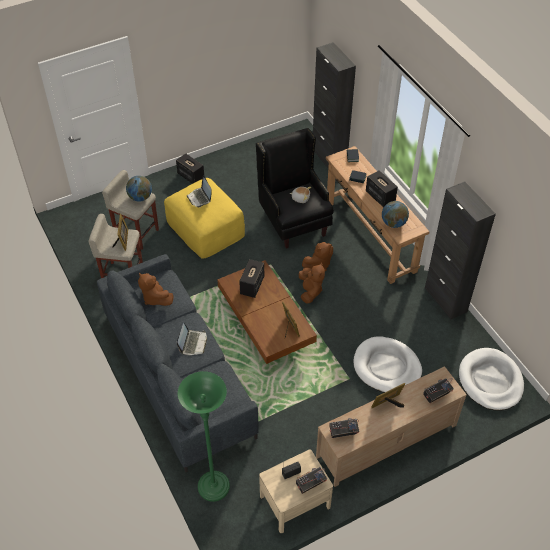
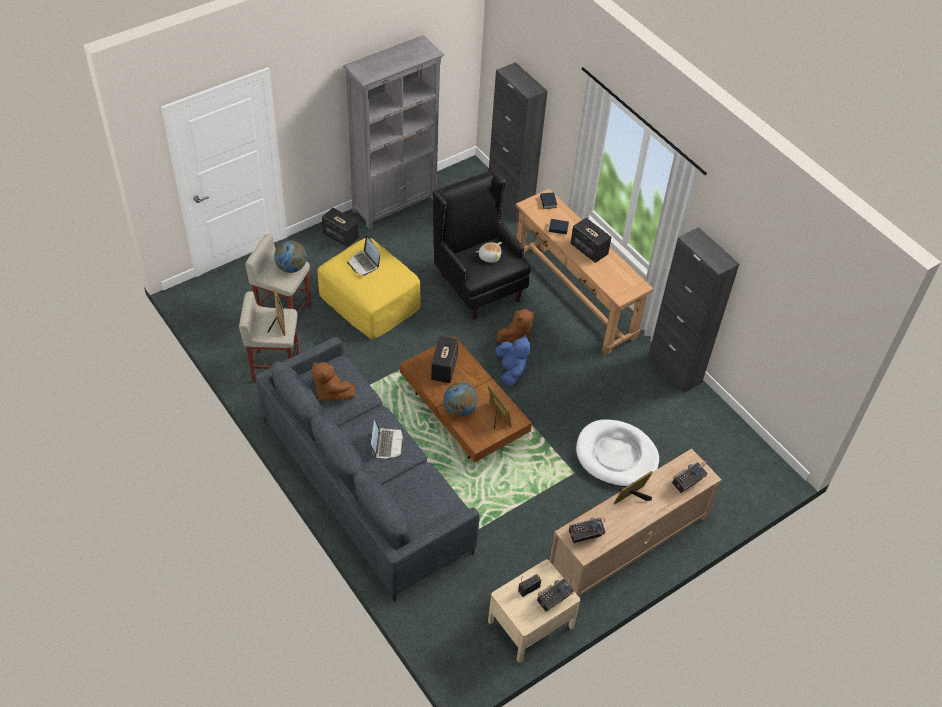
camera: 10 degrees left, 0 degrees up
(213, 487) = (430, 615): green floor lamp -> none
(237, 154) = (395, 204): none -> grey bookcase
(310, 291) = (511, 370): brown plush toy -> blue plush toy
(393, 223) = (609, 281): globe -> globe (459, 409)
(490, 381) = (739, 463): white dog bed -> none

